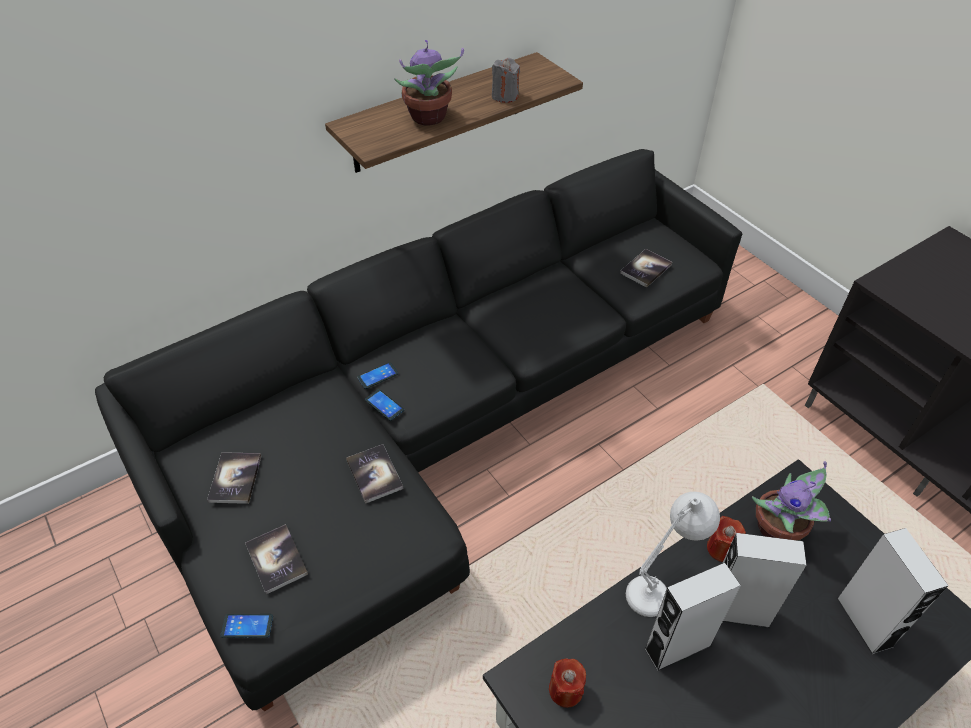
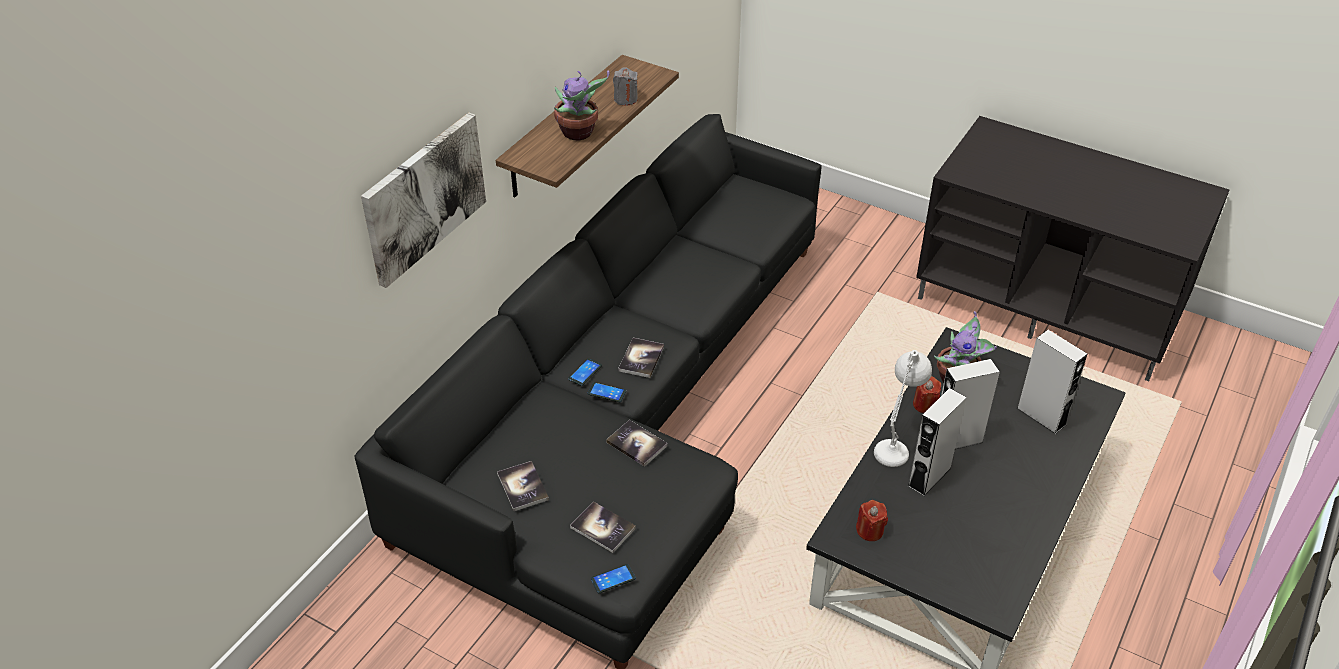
camera: 25 degrees left, 5 degrees down
(203, 139) = (424, 197): none -> picture
(646, 269) = (754, 218): book -> book (641, 358)

